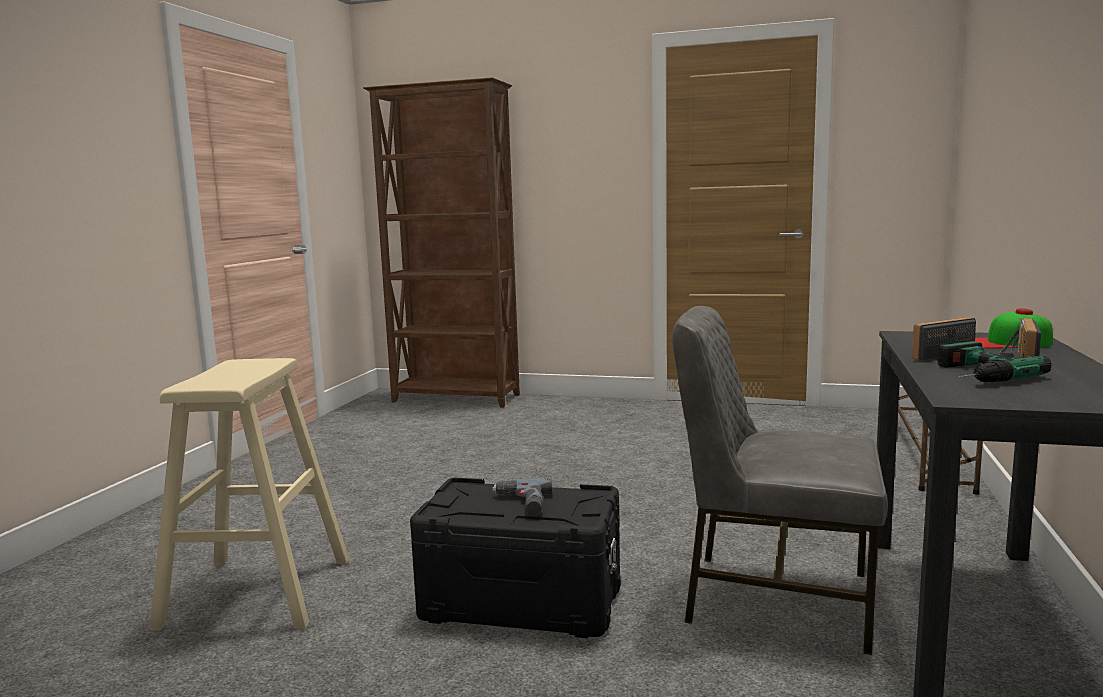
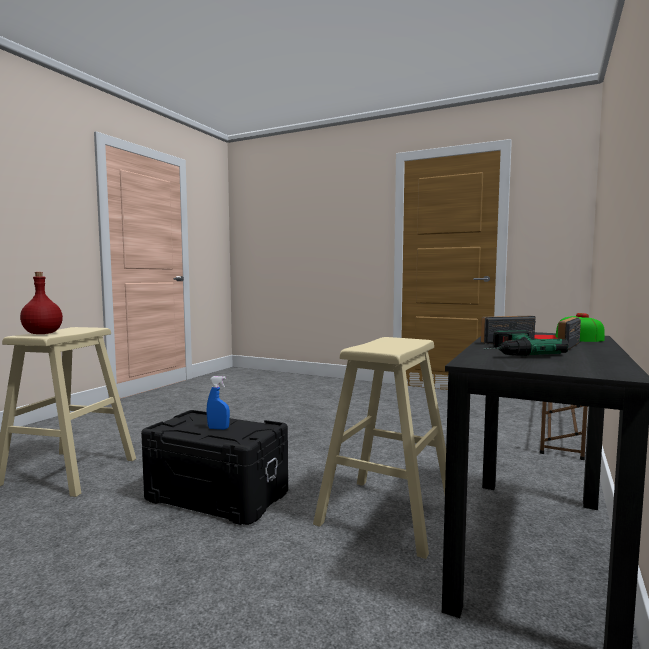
camera: 10 degrees right, 5 degrees down
(213, 379) = (42, 334): none -> red bottle
(456, 399) = (272, 375): brown bookcase -> none
(522, 504) = (218, 428): power drill -> blue spray bottle
(774, 598) = (387, 514): grey chair -> beige stool

